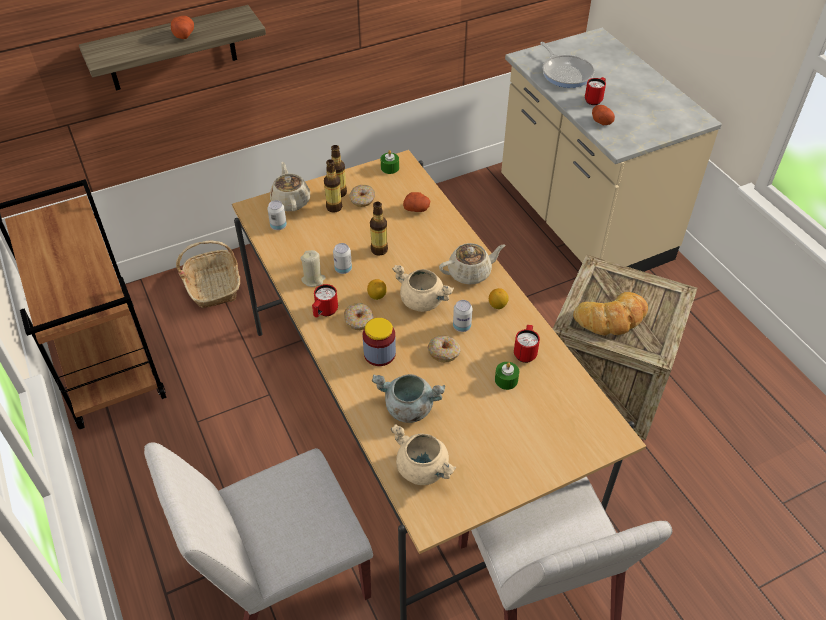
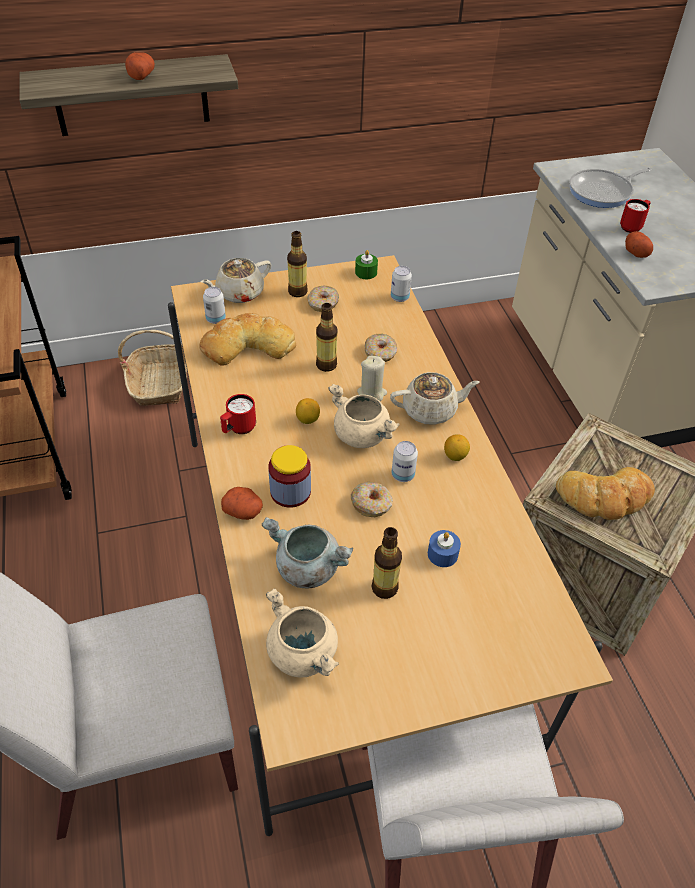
camera: 10 degrees right, 0 degrees up
(291, 201) = (239, 293): beige teapot -> beige teapot turned 120 degrees counterclockwise
(311, 243) = (247, 345): none -> bread
(313, 279) = (237, 387): beige candle -> beige candle (372, 393)
(334, 207) = (287, 307): bottle -> bottle (384, 588)
(343, 269) = (276, 381): can -> can (399, 297)
(359, 320) = (277, 446): donut -> donut (380, 353)
(417, 208) = (385, 323): potato -> potato (243, 511)
(506, 380) = (442, 554): green candle -> blue candle
(525, 352) = (476, 522): red mug -> none
(566, 73) = (603, 192): frying pan -> frying pan turned 75 degrees clockwise

